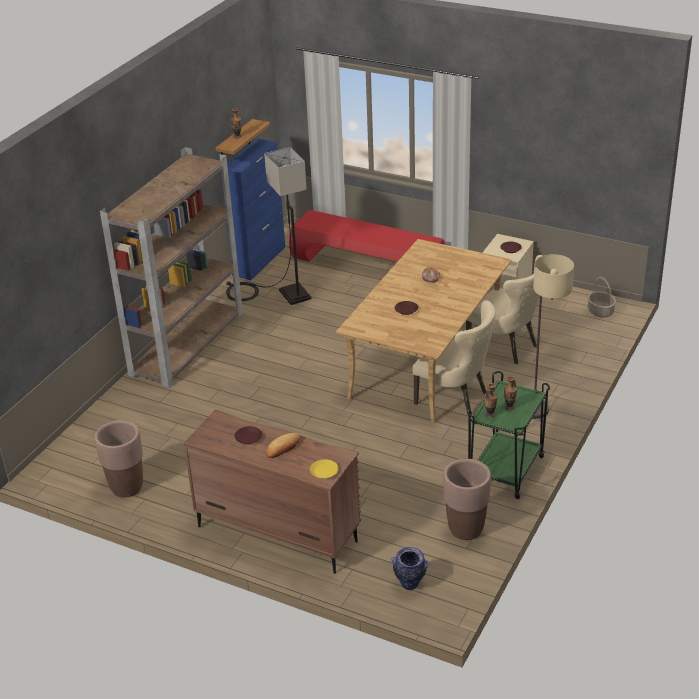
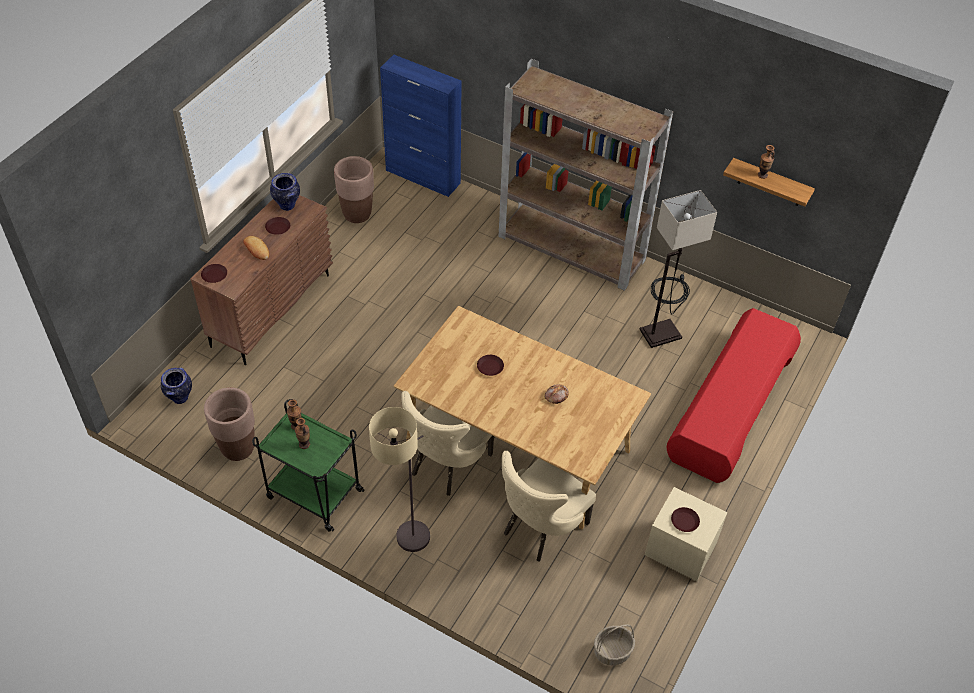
camera: 90 degrees right, 15 degrees up
(213, 436) = (287, 206): none -> vase
(259, 261) = (736, 306): blue cabinet -> blue cabinet (423, 177)
(324, 471) = (214, 275): yellow plate -> brown plate

